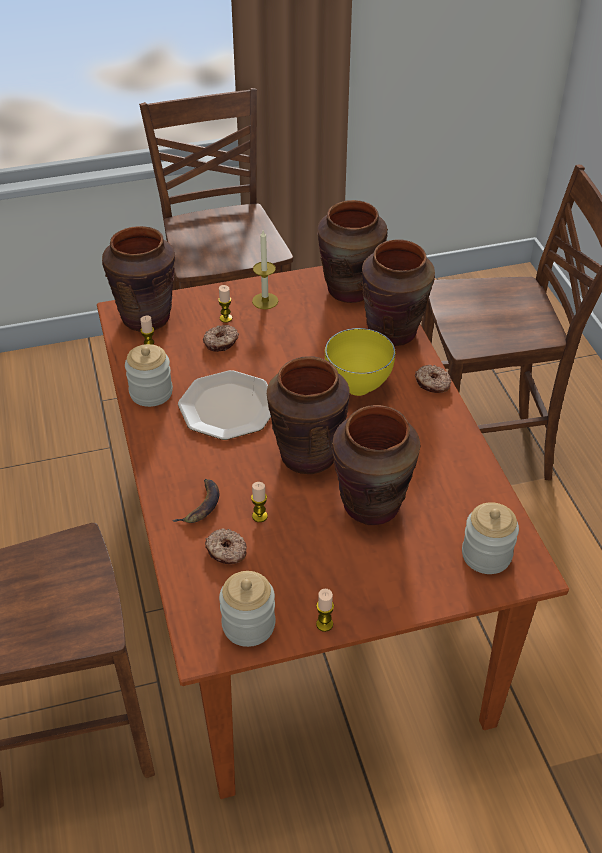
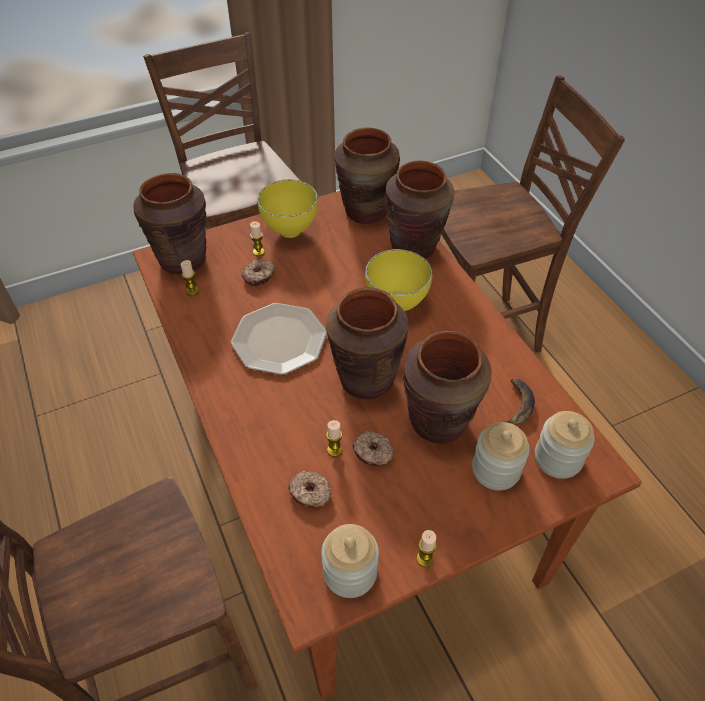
camera: 10 degrees left, 5 degrees up
(151, 392) = (202, 335): jar -> jar (496, 469)
(201, 505) = (274, 446): banana -> banana (516, 404)
(265, 301) = (291, 231): candle -> yellow bowl
(432, 384) = (462, 292): donut -> donut (373, 453)

